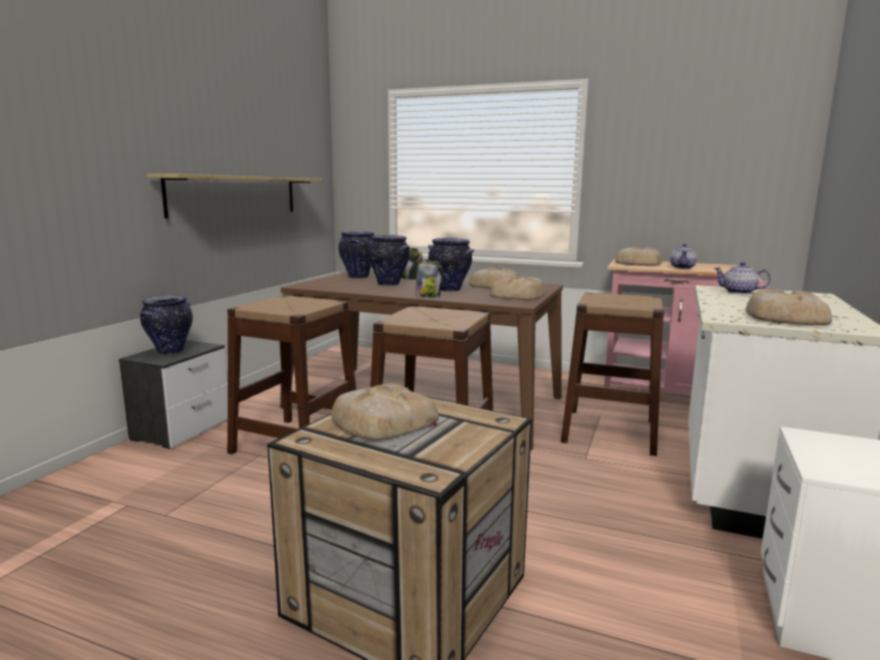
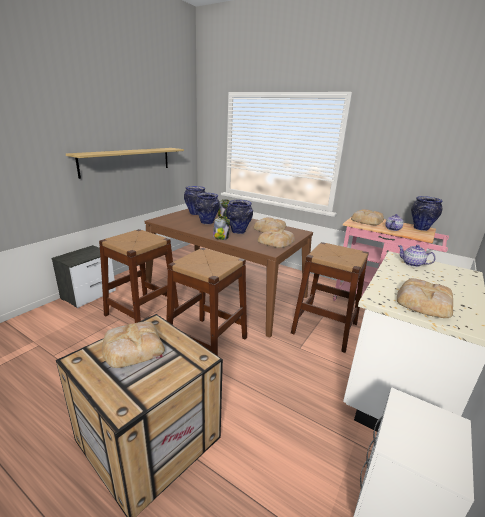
camera: 10 degrees right, 10 degrees up
(170, 351) = (80, 255): vase -> vase (420, 229)

